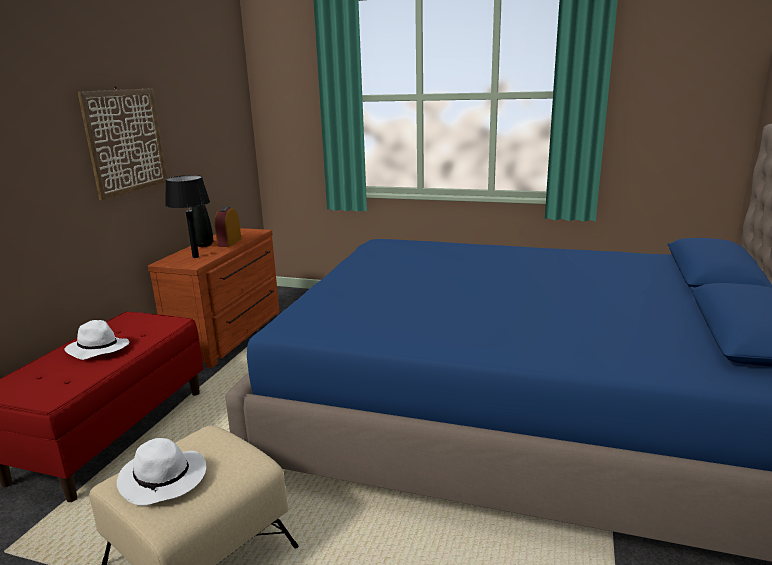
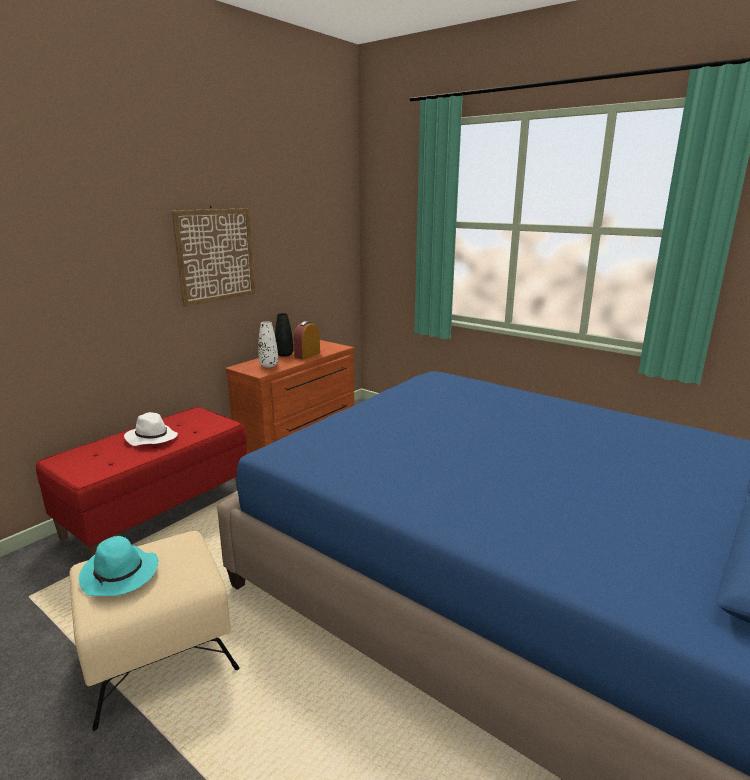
camera: 20 degrees right, 0 degrees up
(164, 479) = (120, 575): white hat -> turquoise hat
(196, 257) = (269, 365): black table lamp -> white vase

